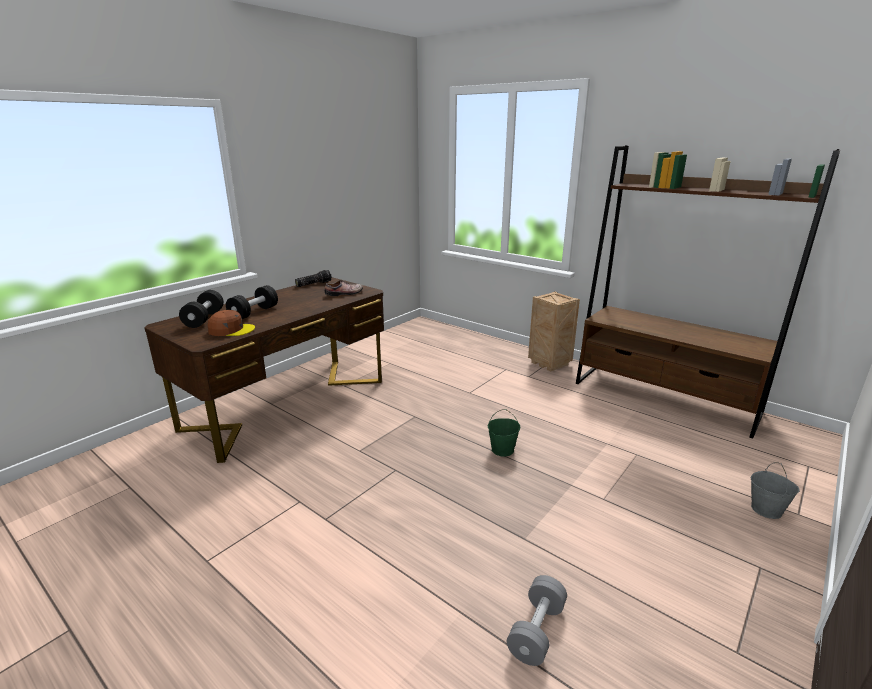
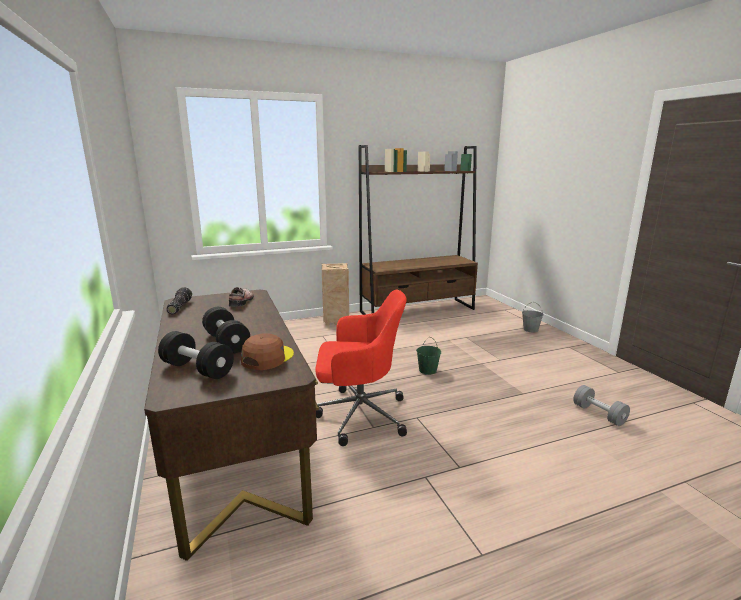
camera: 60 degrees left, 5 degrees down
(374, 437) = (359, 415): none -> red office chair

